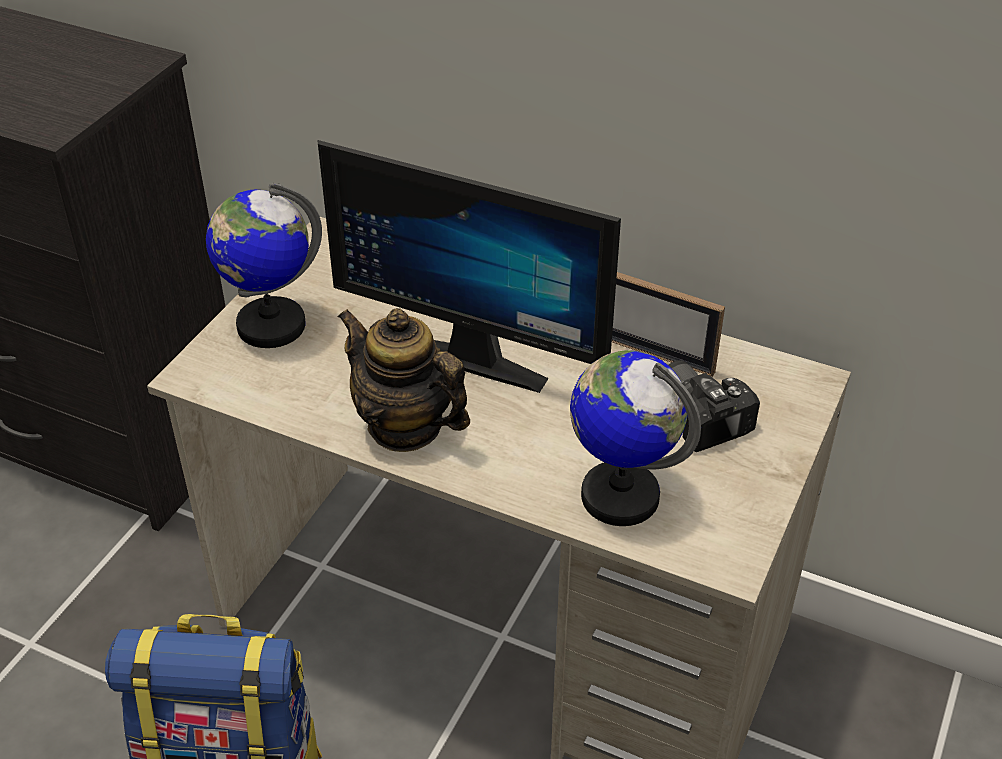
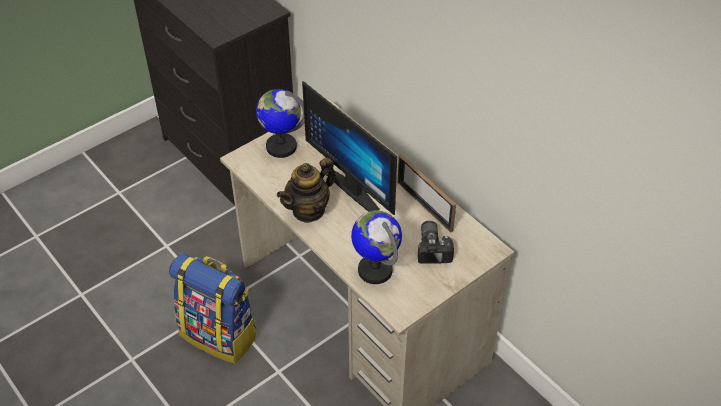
camera: 25 degrees right, 5 degrees up
(405, 426) = (308, 210): teapot -> teapot turned 105 degrees counterclockwise

